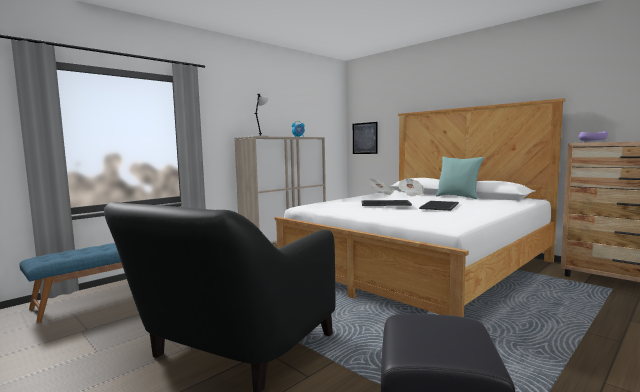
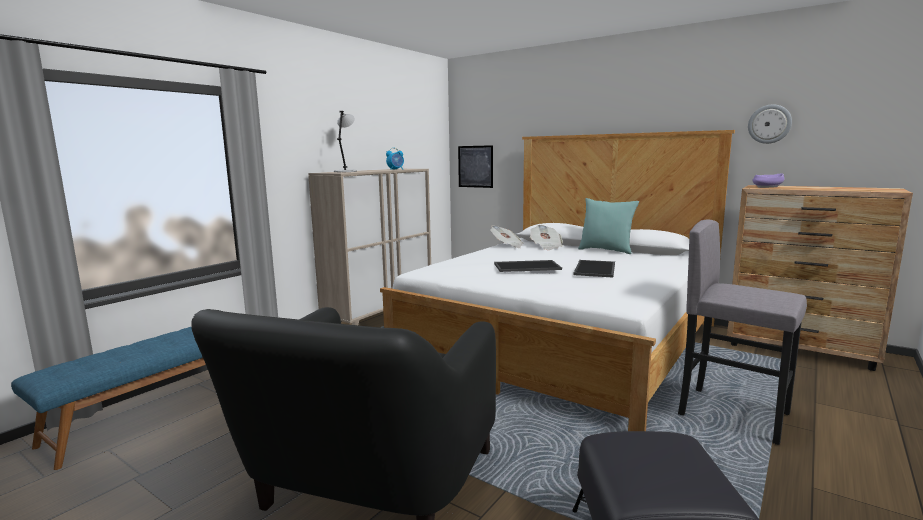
camera: 10 degrees left, 5 degrees up
(548, 324) = (733, 414): none -> grey stool
(595, 92) = (769, 124): none -> wall clock

